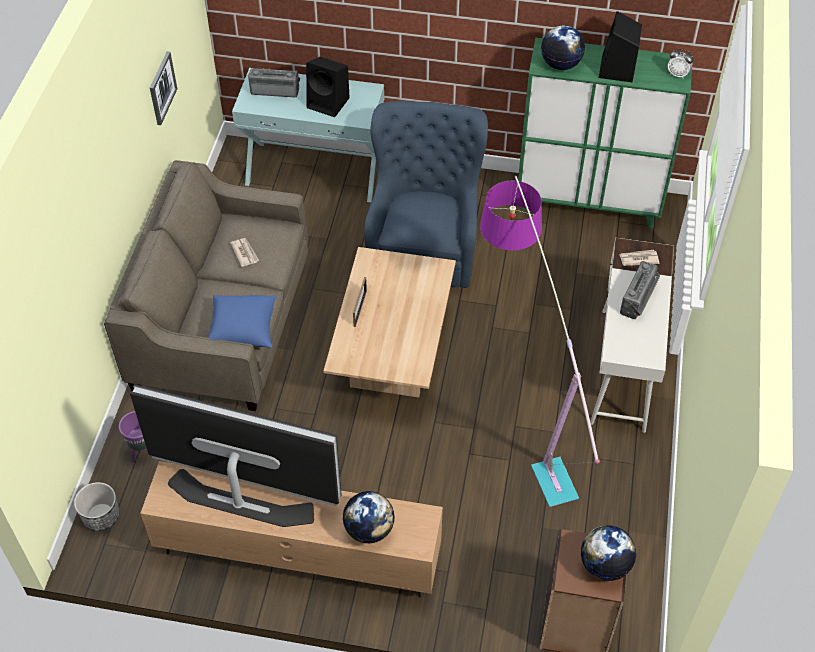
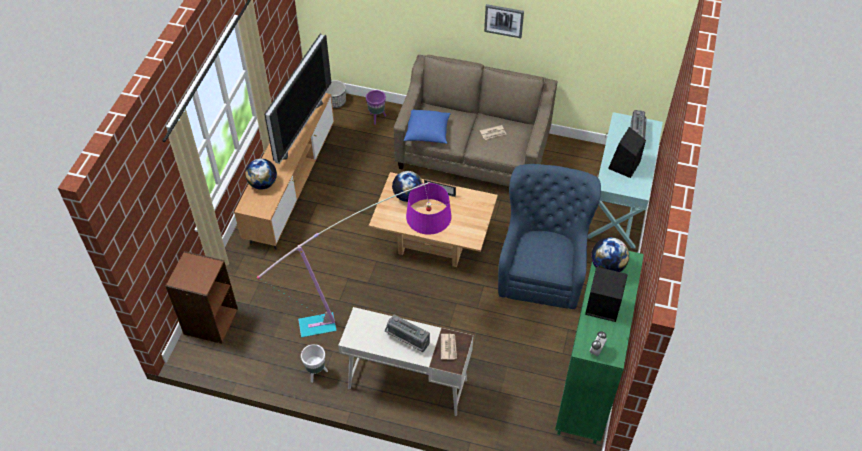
camera: 95 degrees right, 0 degrees up
(162, 88) = (574, 37): picture -> picture (504, 20)
(425, 243) = (542, 268): blue armchair -> blue armchair turned 90 degrees counterclockwise
(604, 565) = (192, 280): globe -> globe (408, 196)
(631, 472) = (316, 373): none -> white planter

